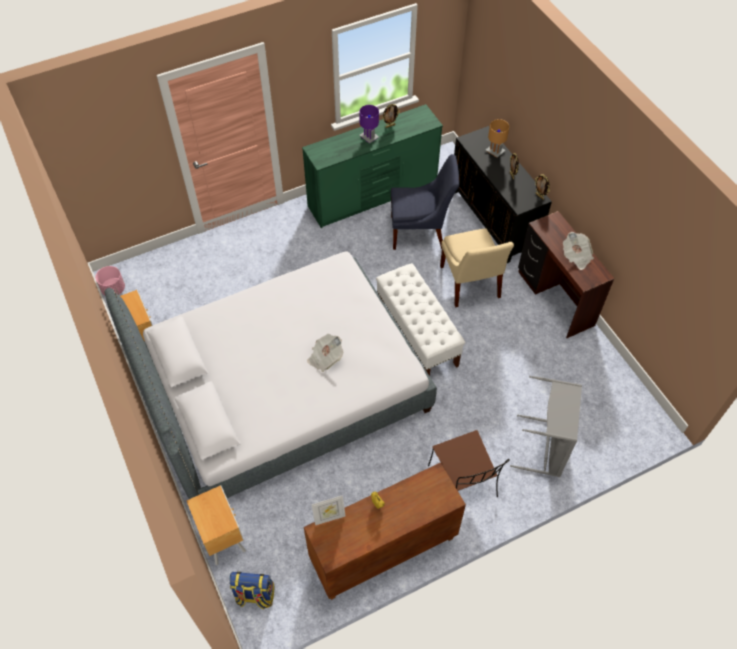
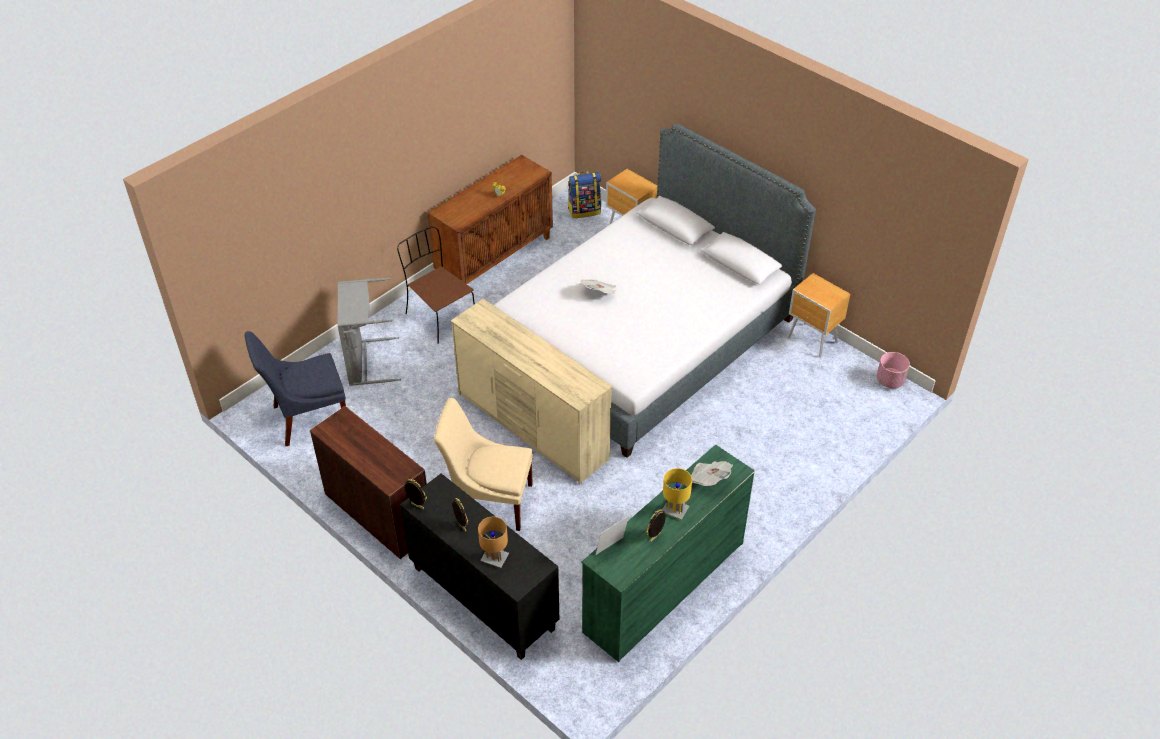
camera: 160 degrees right, 10 degrees down
(329, 517) = (534, 180): picture frame -> picture frame (611, 548)
(369, 137) = (675, 510): purple table lamp -> yellow table lamp
(416, 334) = (532, 427): white bench -> beige dresser
(420, 232) = (576, 551): blue chair -> blue chair (307, 417)
(470, 284) = (488, 501): beige chair -> beige chair turned 45 degrees counterclockwise
(576, 256) = (358, 442): newspaper -> newspaper (709, 479)

